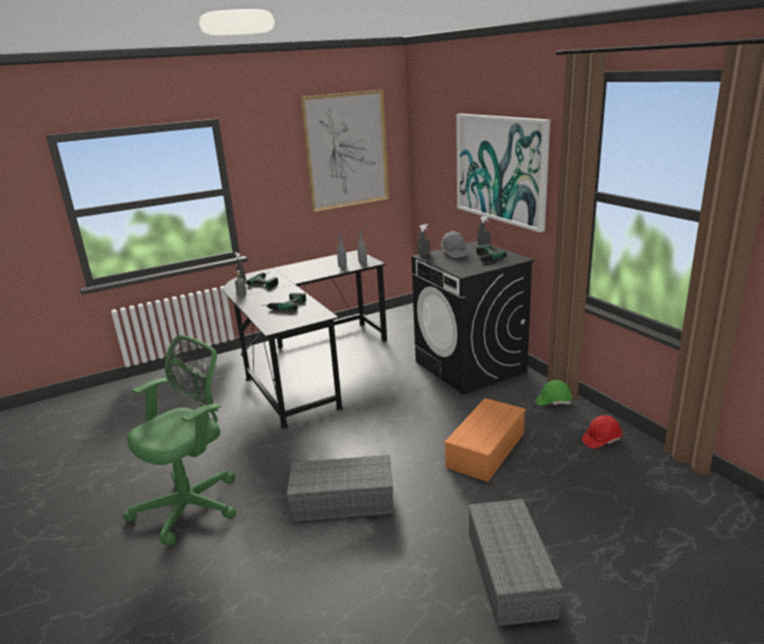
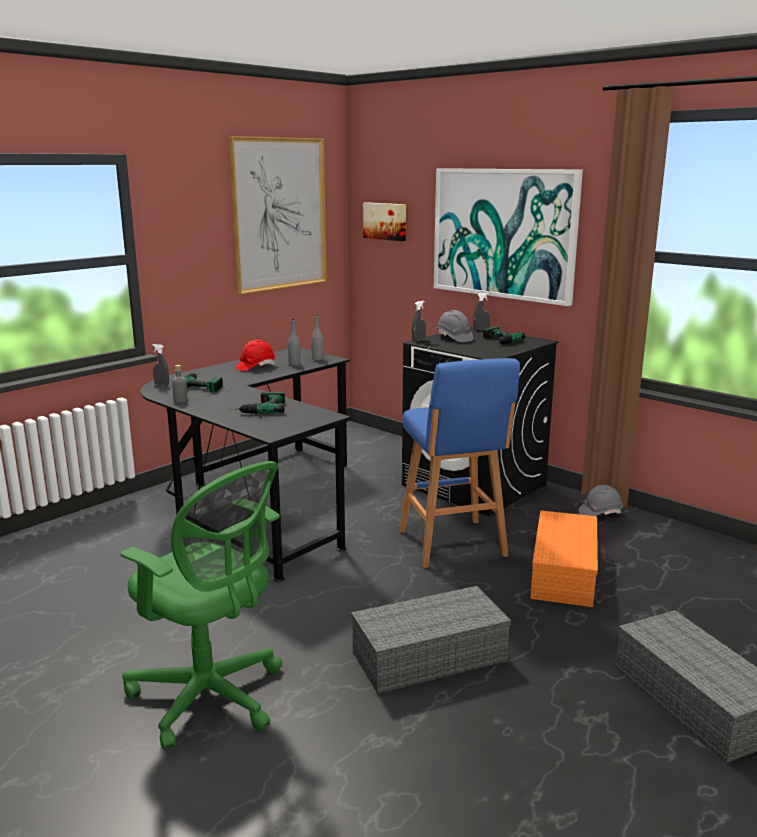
camera: 20 degrees left, 5 degrees down
(192, 505) = (211, 697): green office chair -> green office chair turned 105 degrees clockwise
(419, 415) = (453, 545): none -> blue stool
(430, 153) = (385, 221): none -> picture
(553, 402) = (600, 513): green hard hat -> grey hard hat
(601, 440) = (682, 546): red hard hat -> red hard hat (256, 367)

